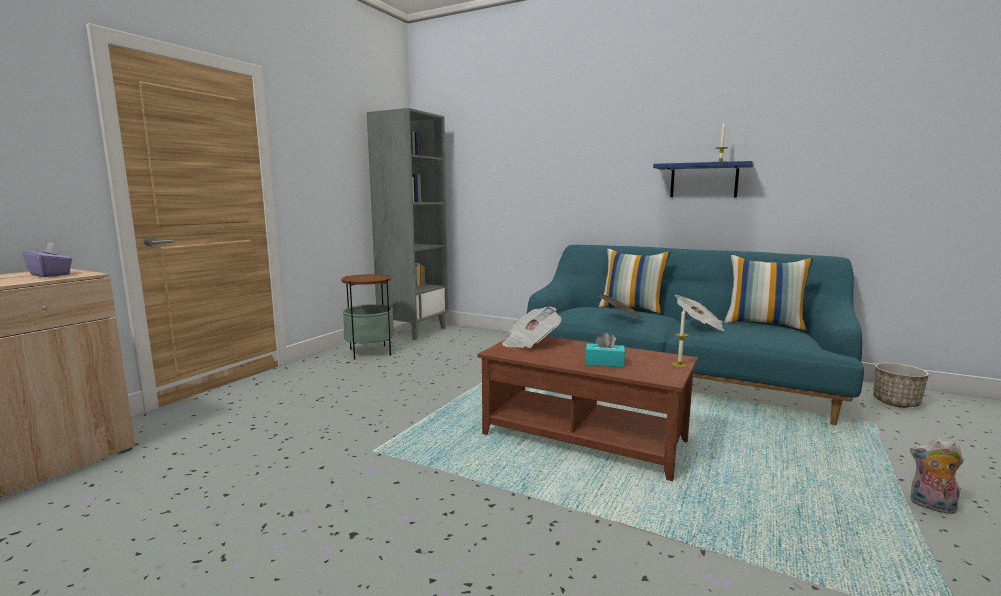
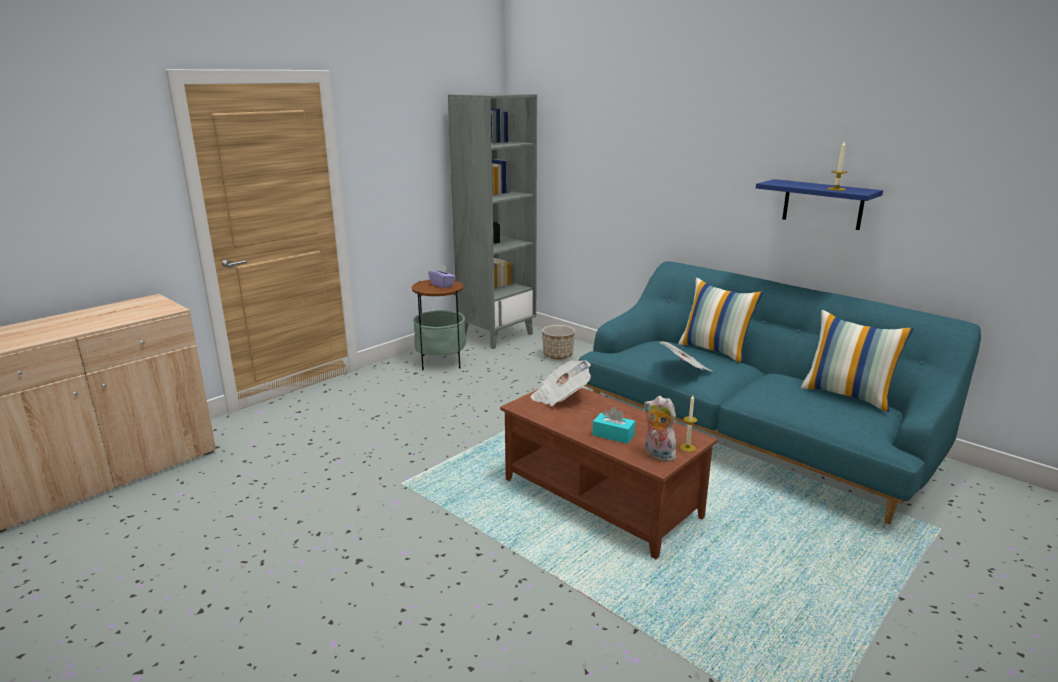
camera: 15 degrees right, 10 degrees up
(51, 275) = (147, 308): purple tissue box -> purple tissue box (442, 285)
(699, 326) = (765, 390): newspaper -> none
(895, 403) = (996, 506): planter -> planter (558, 356)
(931, 506) = (904, 632): plush toy -> plush toy (657, 455)

